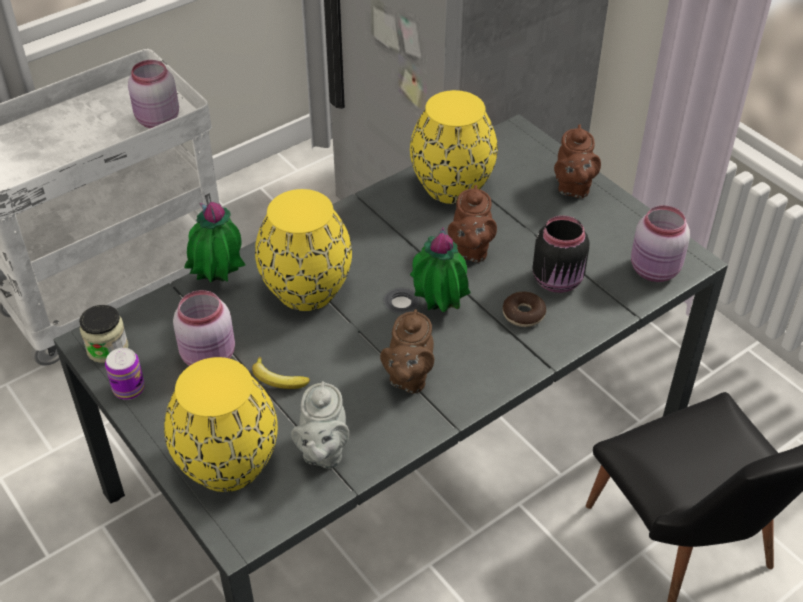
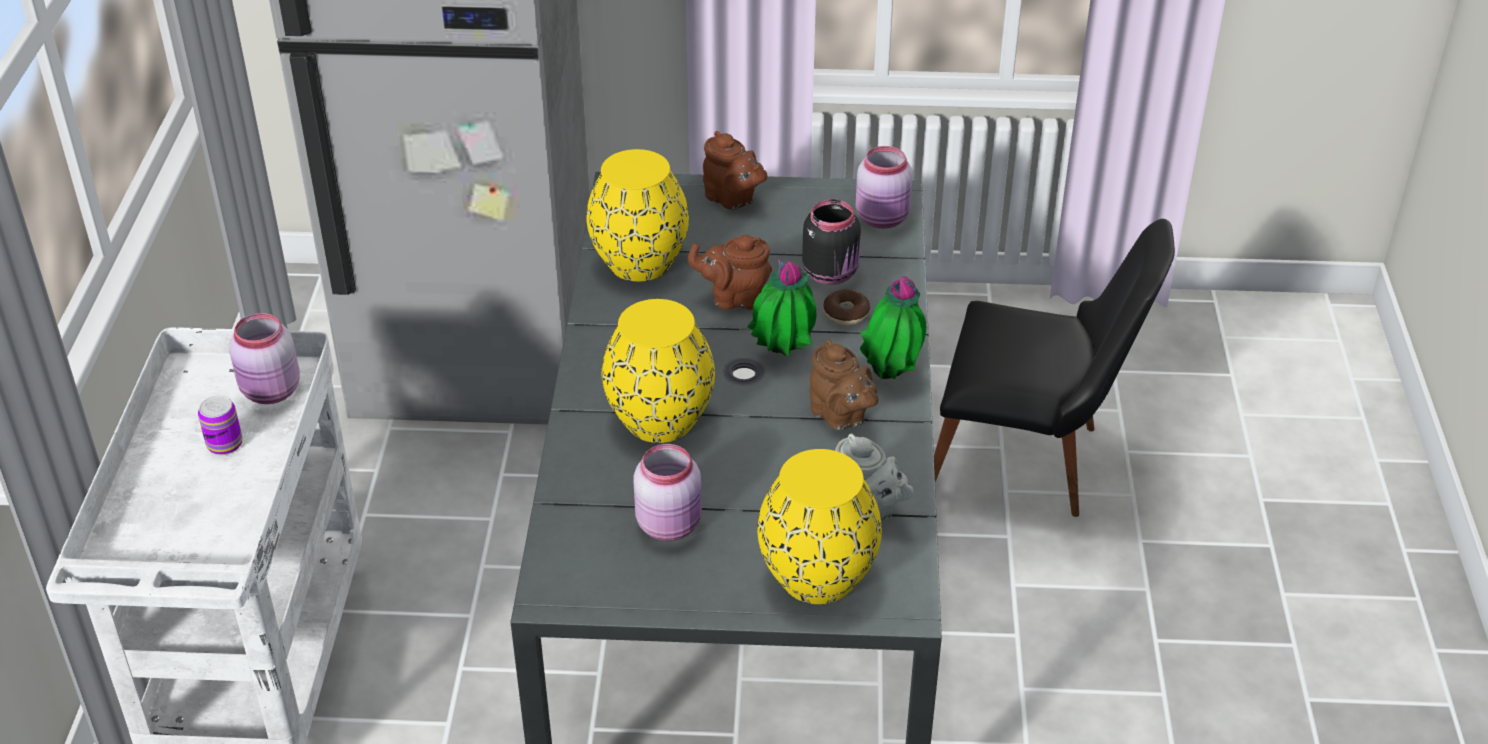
camera: 50 degrees left, 5 degrees down
(107, 348) = (573, 588): jar -> none
(129, 389) = (647, 598): can -> can (225, 444)
(219, 282) = (576, 470): potted plant -> potted plant (892, 377)
(277, 380) = (751, 495): banana -> none
(470, 250) = (734, 298): brown teapot -> brown teapot turned 135 degrees clockwise

